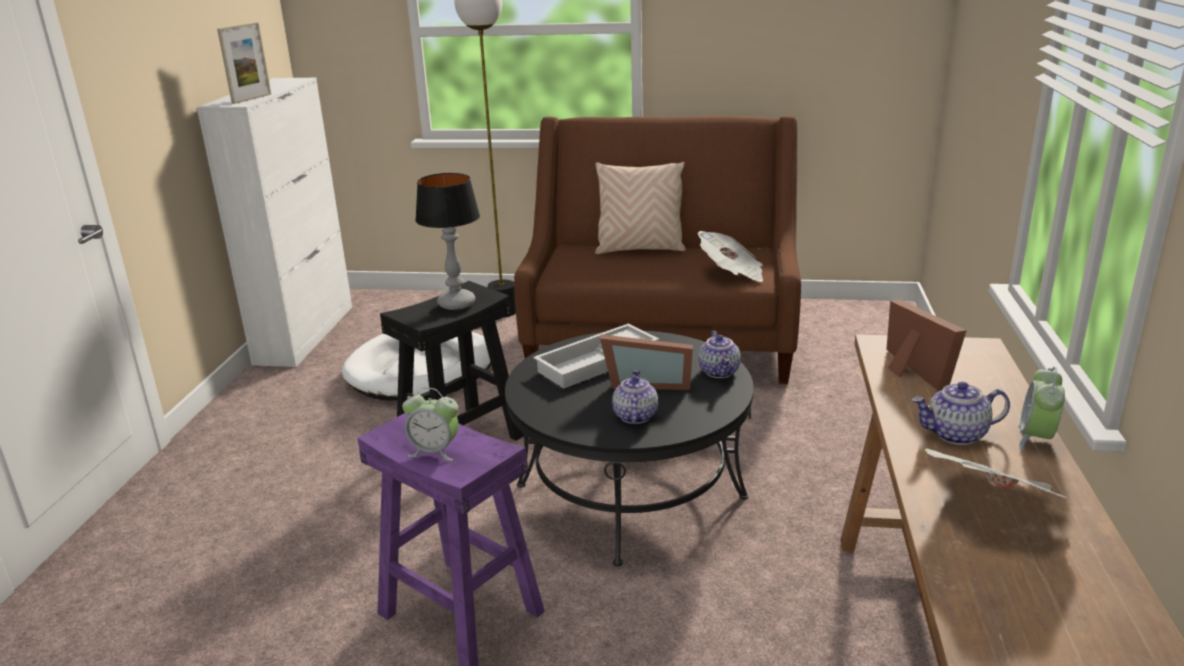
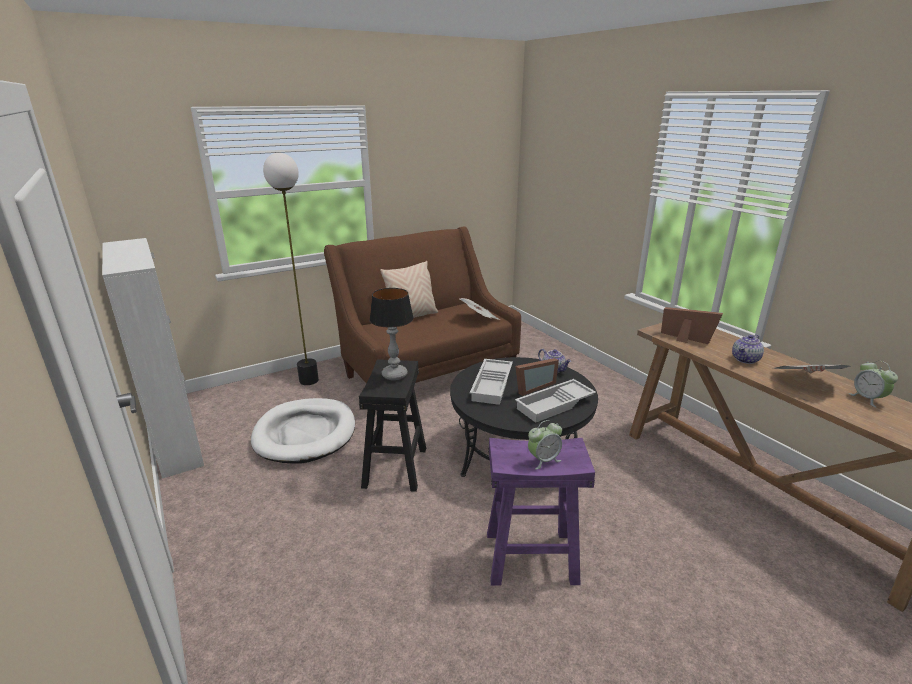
camera: 40 degrees left, 0 degrees up
(252, 99) = (140, 261): picture frame -> none
(634, 416) = (555, 405): teapot -> white tray
(1036, 439) = (766, 352): alarm clock -> alarm clock (867, 399)

